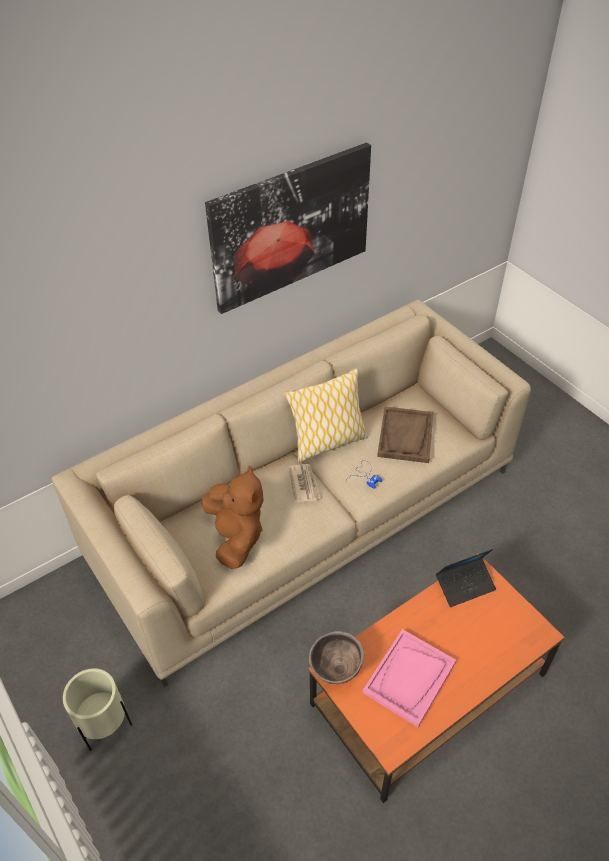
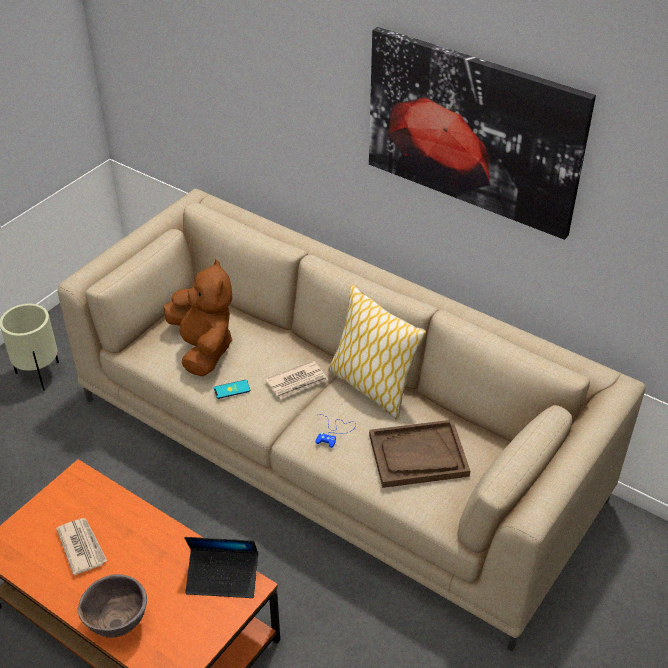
camera: 70 degrees right, 5 degrees down
(236, 537) = (203, 349): brown plush toy -> brown plush toy turned 75 degrees counterclockwise
(294, 527) = (232, 389): none -> phone
(336, 669) = (80, 481): brown bowl -> brown bowl (118, 623)
(409, 678) = (82, 547): pink tray -> newspaper
(465, 585) = (223, 577): laptop -> laptop turned 45 degrees counterclockwise

